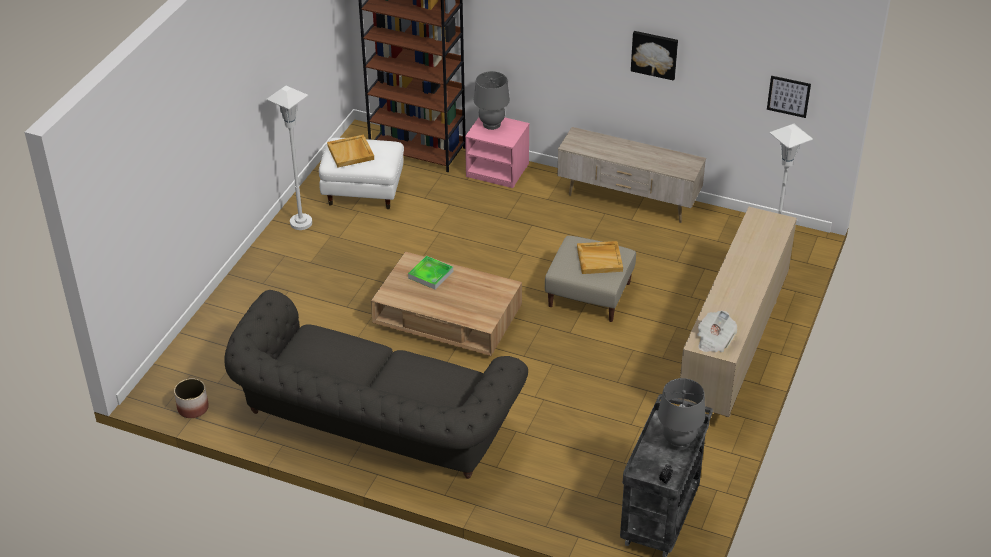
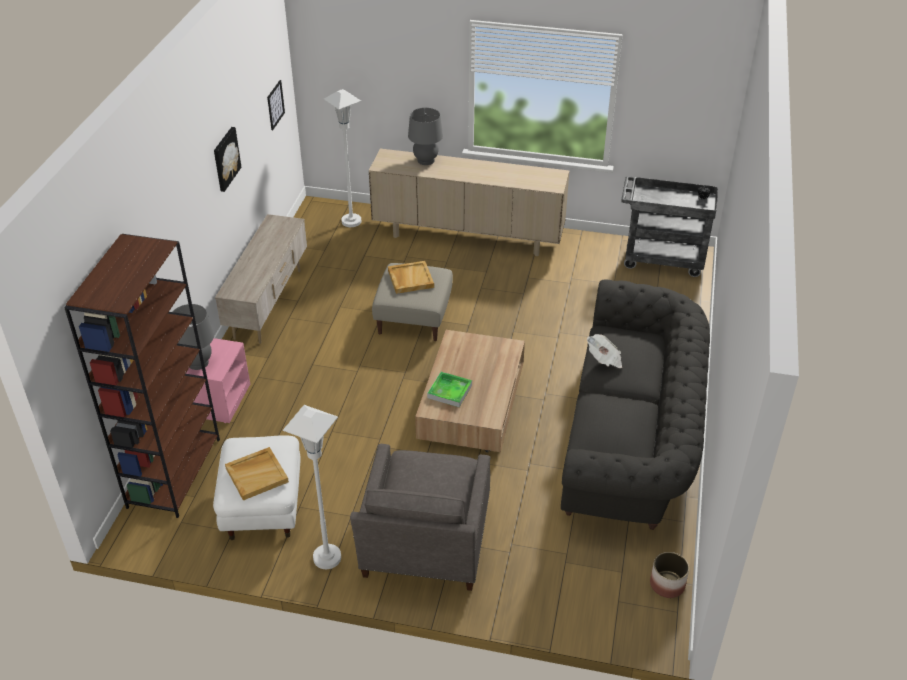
camera: 100 degrees left, 0 degrees up
(296, 274) = (425, 541): none -> grey armchair
(678, 441) = (660, 195): grey table lamp -> grey table lamp (426, 160)
(714, 340) = (547, 180): newspaper -> newspaper (604, 359)

